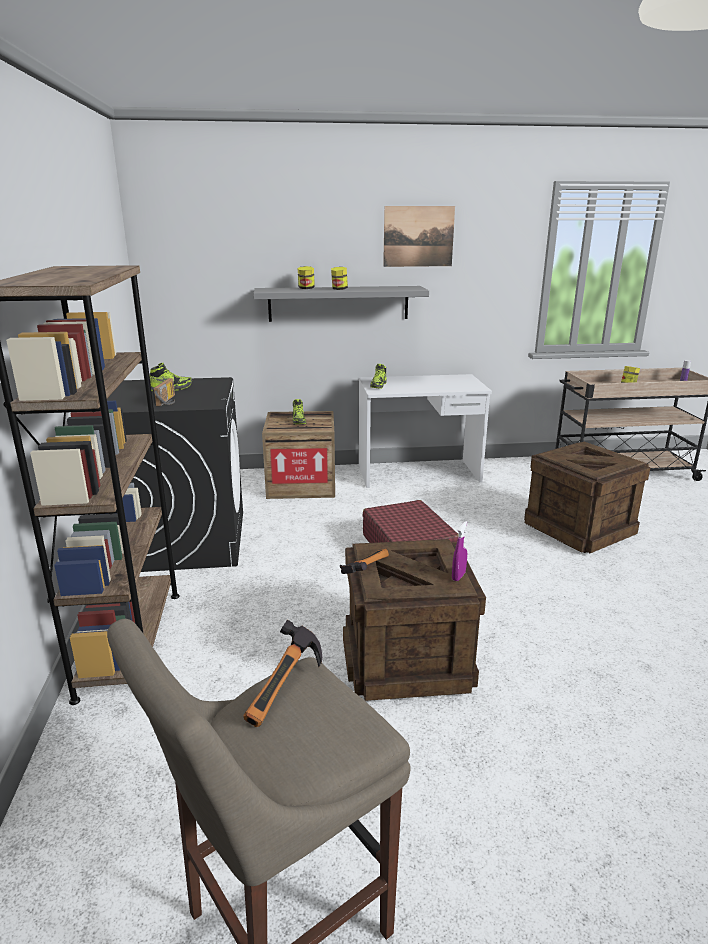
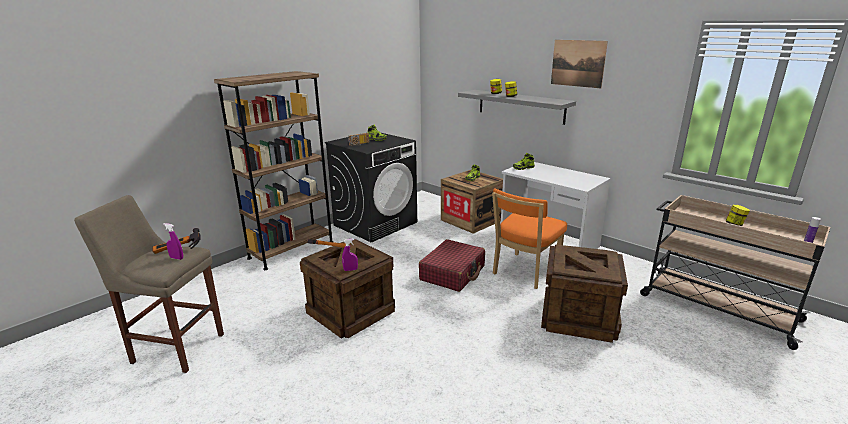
camera: 50 degrees right, 0 degrees up
(328, 699) = (177, 258): none -> purple spray bottle
(463, 512) = (524, 272): none -> orange chair

